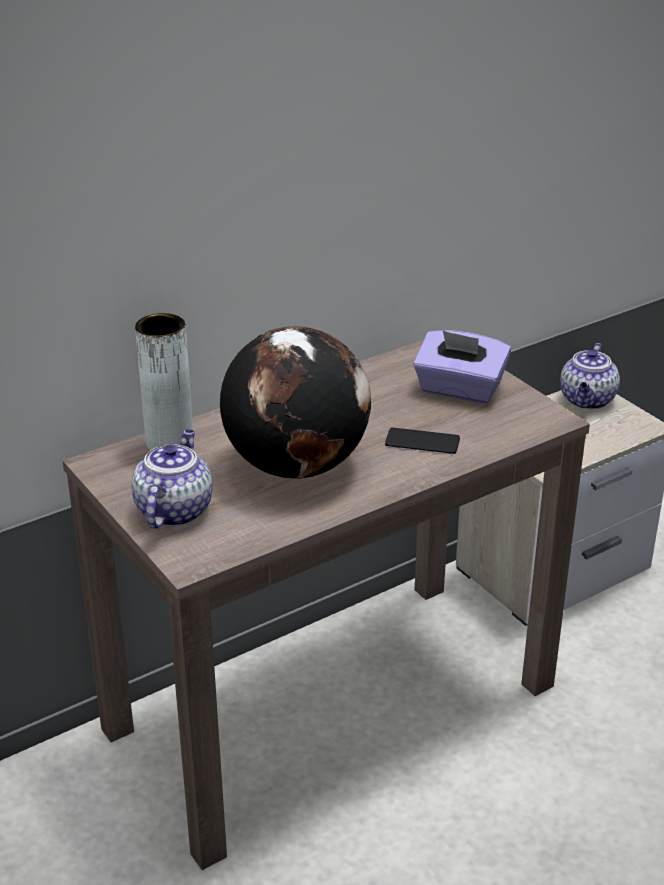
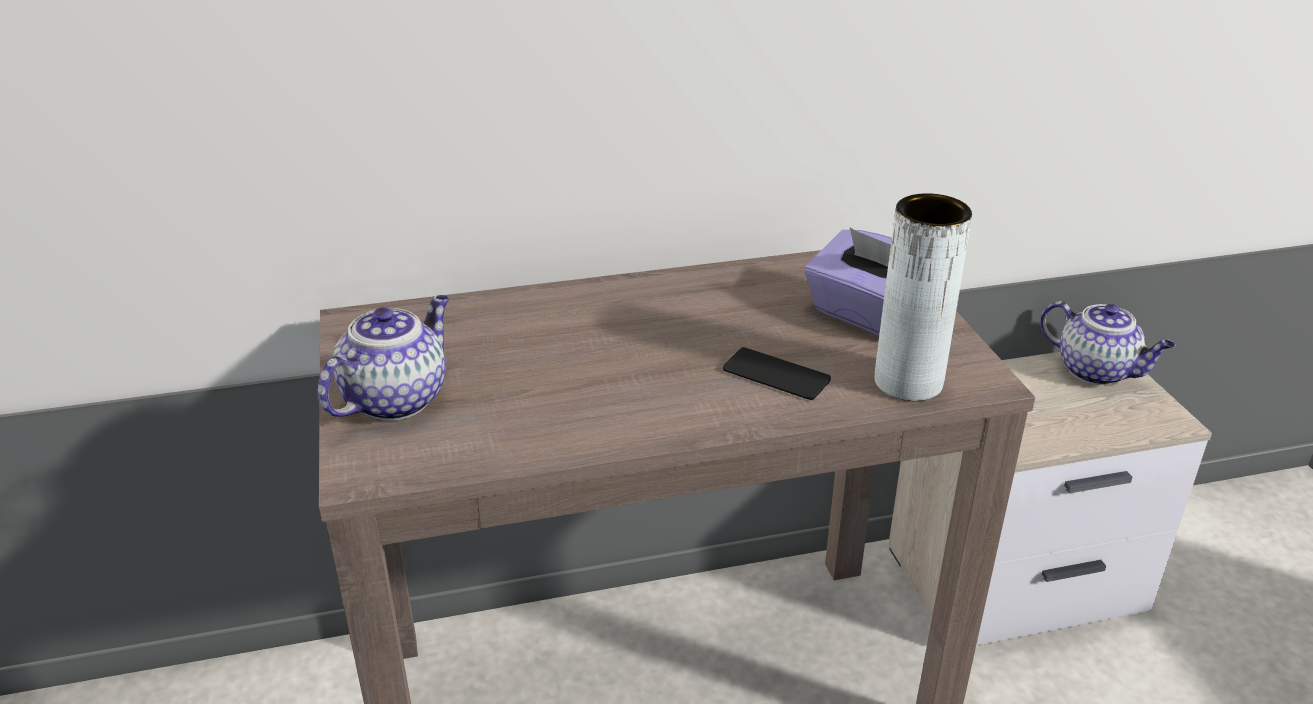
camera: 20 degrees right, 0 degrees up
(169, 443) = (456, 313): white vase -> white vase (908, 382)
(296, 465) = (588, 373): globe -> none
(587, 401) = (1097, 371): teapot -> teapot turned 90 degrees counterclockwise

